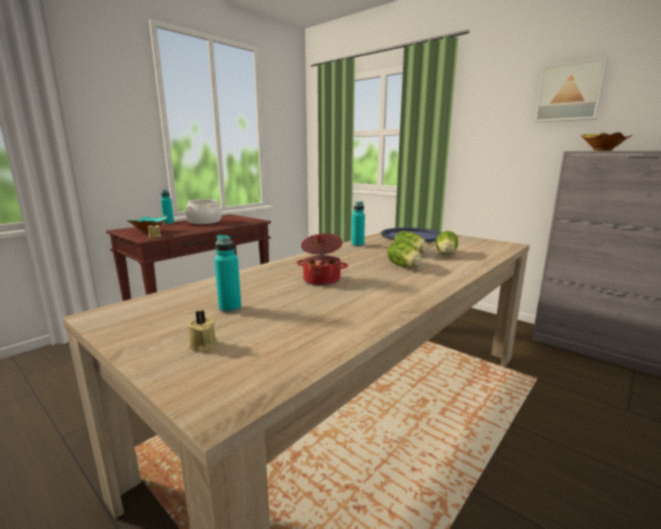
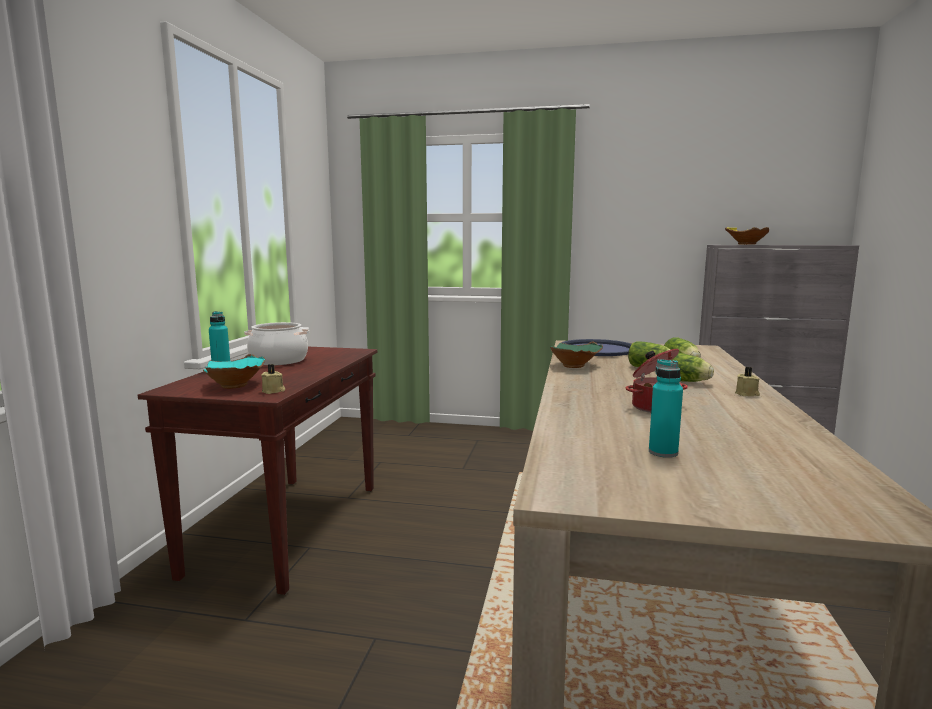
camera: 30 degrees left, 5 degrees down
(203, 346) = (752, 489): beige candle -> beige candle (747, 394)
(357, 245) = (575, 366): turquoise bottle -> green bowl
(569, 92) = (697, 183): picture -> none

